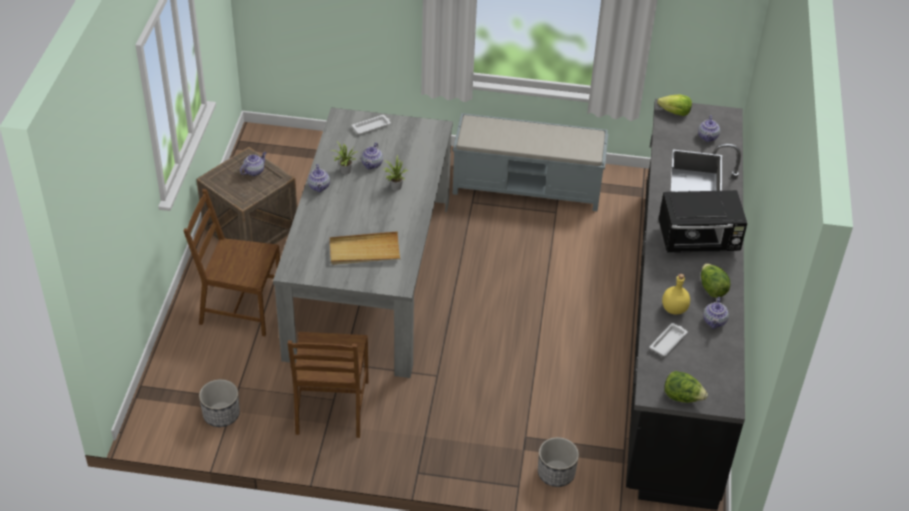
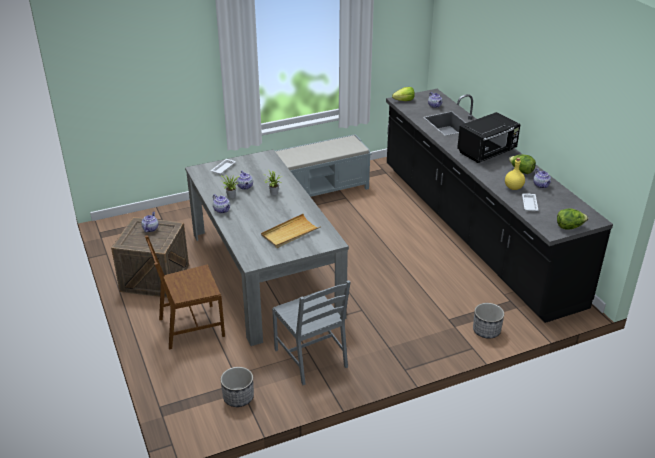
camera: 30 degrees left, 10 degrees down
(331, 407) = (312, 358): brown chair -> grey chair

